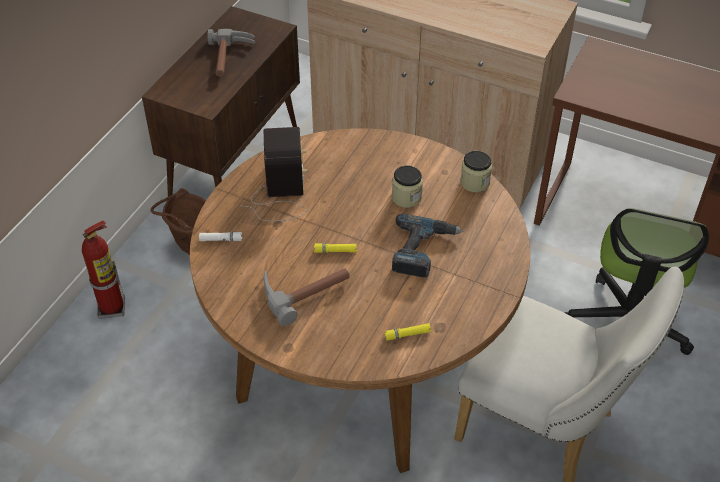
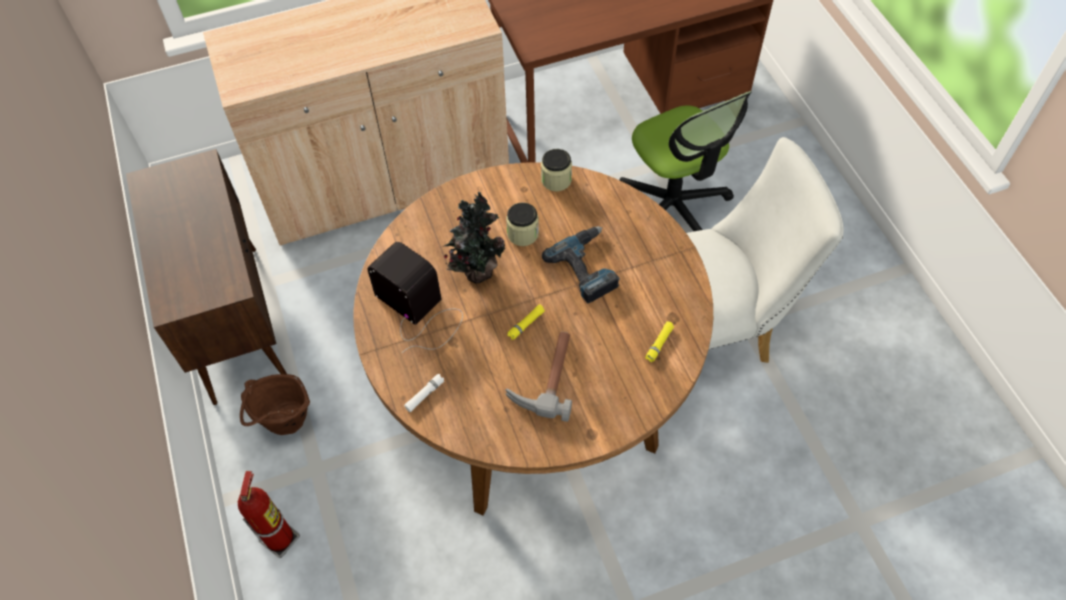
camera: 45 degrees left, 10 degrees up
(231, 58) = (194, 225): hammer -> none
(346, 196) = (476, 270): none -> potted plant

